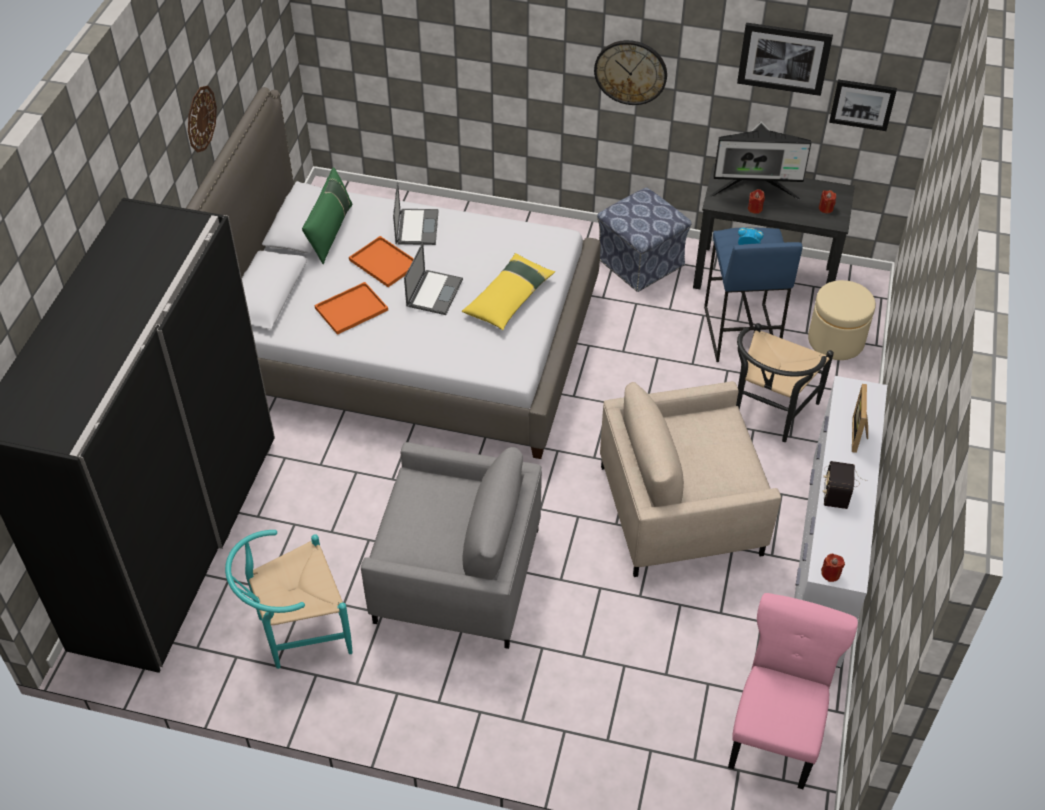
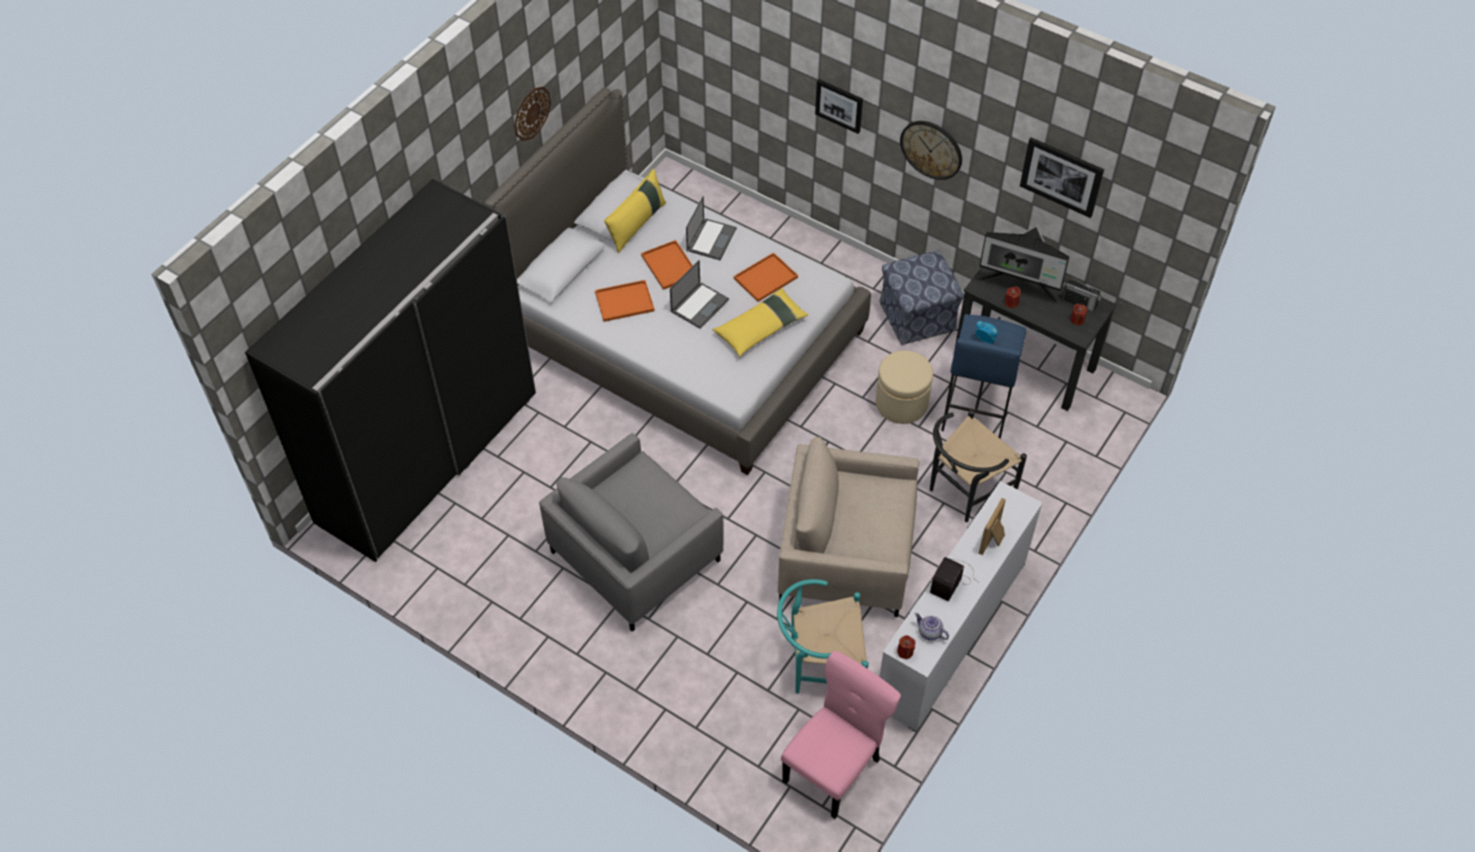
camera: 20 degrees right, 5 degrees up
(296, 632) = (490, 562): turquoise chair -> turquoise chair (819, 666)
(330, 232) = (637, 224): green pillow -> yellow pillow
(457, 576) = (635, 555): grey armchair -> grey armchair turned 105 degrees clockwise
(491, 249) = (766, 277): none -> orange tray
(819, 193) = (1079, 303): none -> radio
(836, 340) = (1060, 441): beige ottoman -> beige ottoman (901, 403)
(845, 546) = (929, 633): none -> teapot
(862, 104) = (1127, 235): picture -> picture (839, 105)

